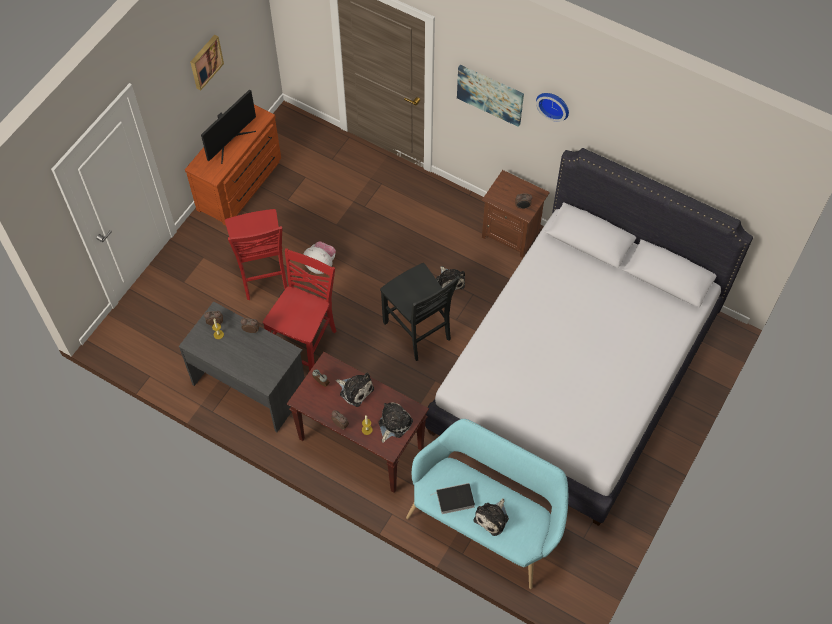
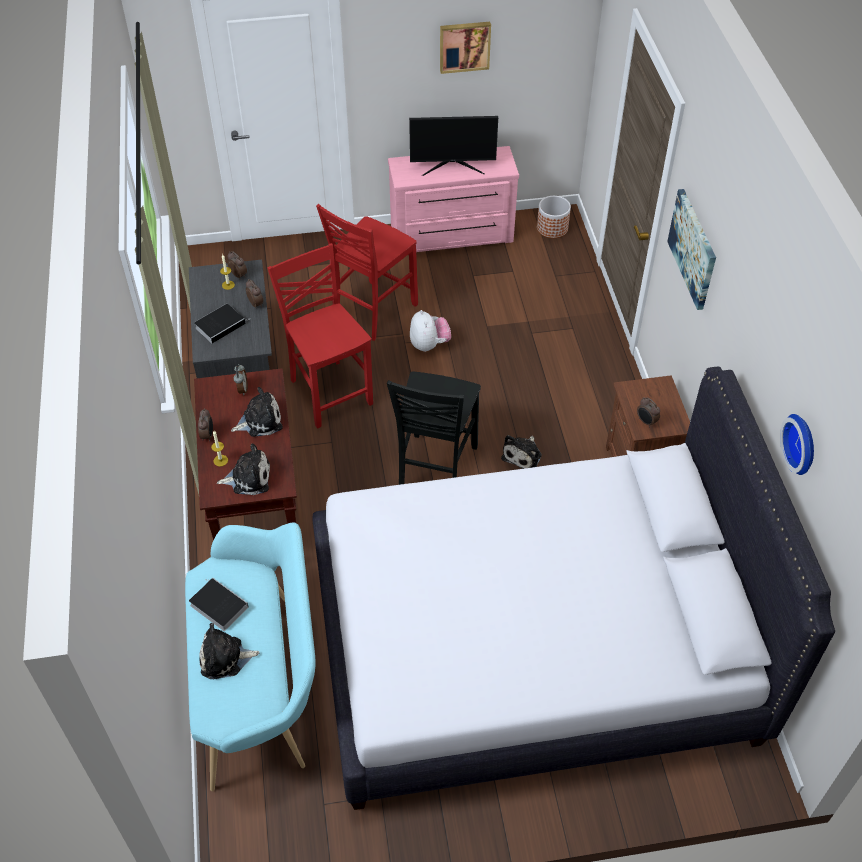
camera: 50 degrees right, 10 degrees down
(241, 184) = (452, 236): brown dresser -> pink dresser
(251, 360) = (221, 325): none -> book
(291, 129) = (552, 228): none -> planter
(306, 344) = (329, 391): red chair -> red chair turned 105 degrees counterclockwise
(355, 390) = (260, 421): plush toy -> plush toy turned 105 degrees counterclockwise
(554, 104) = (733, 287): wall clock -> wall clock (802, 443)

